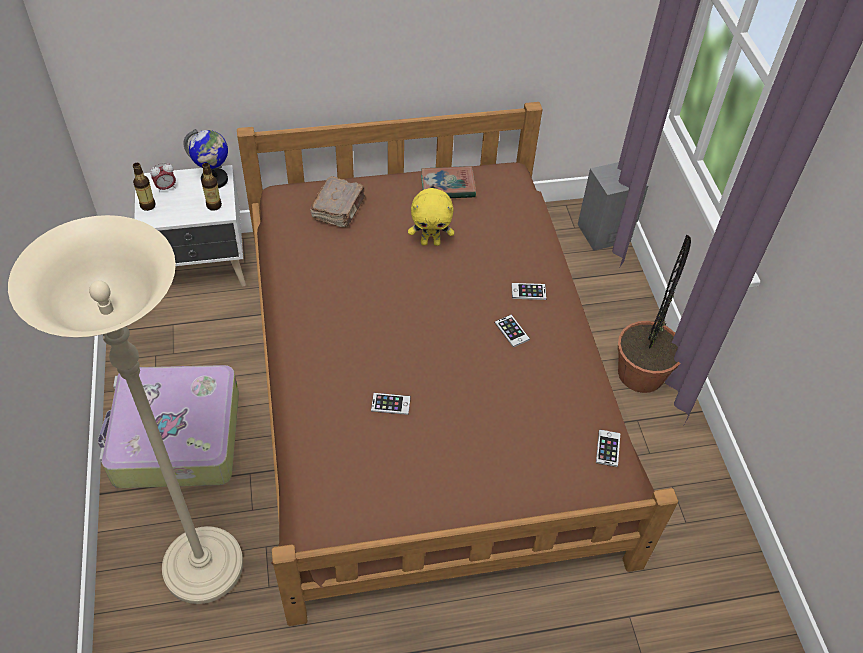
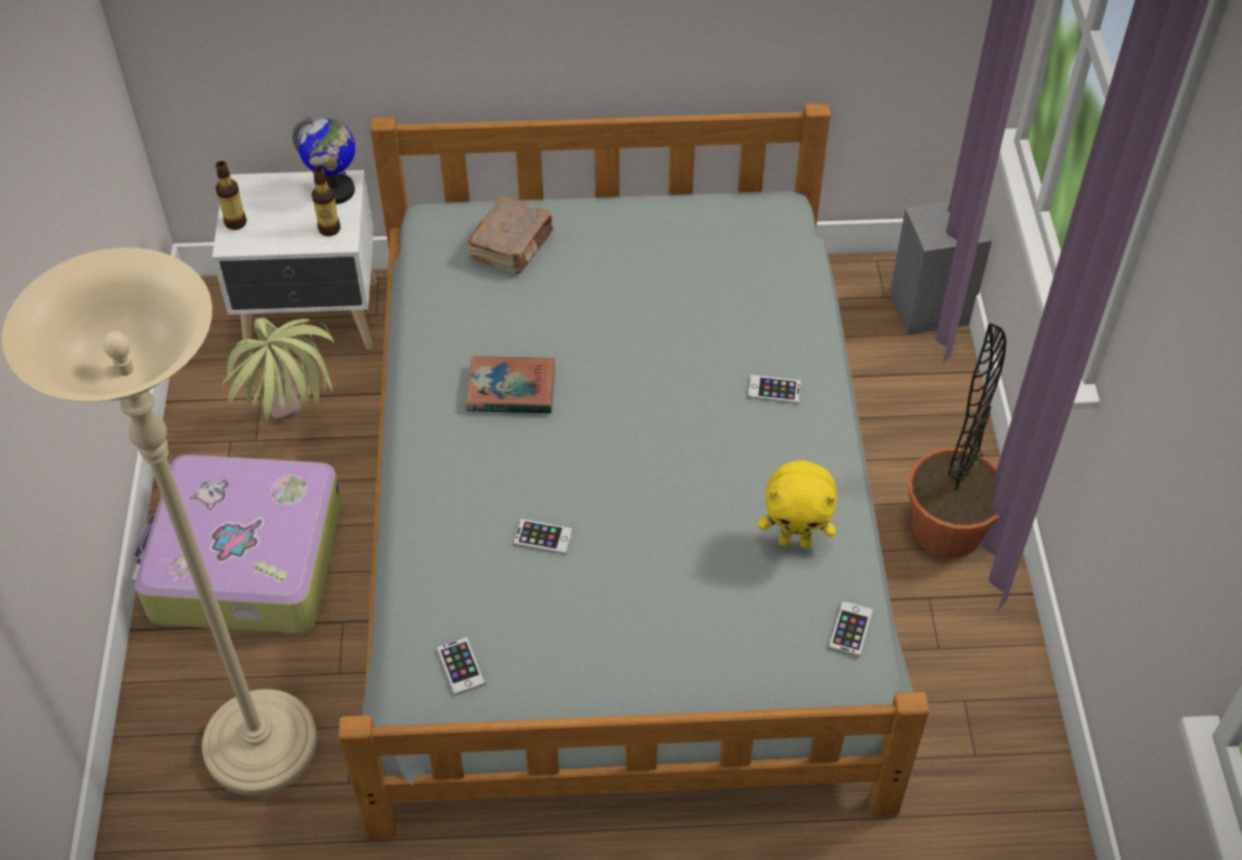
camera: 10 degrees right, 0 degrees up
(166, 188) = (264, 198): alarm clock -> none
(200, 350) = (295, 438): none -> potted plant
(427, 383) = (618, 515): brown bed -> grey bed
(430, 242) = (640, 305): yellow plush toy -> yellow plush toy (795, 541)
(447, 186) = (680, 222): book -> book (511, 390)
(512, 331) = (739, 446): phone -> phone (461, 666)

